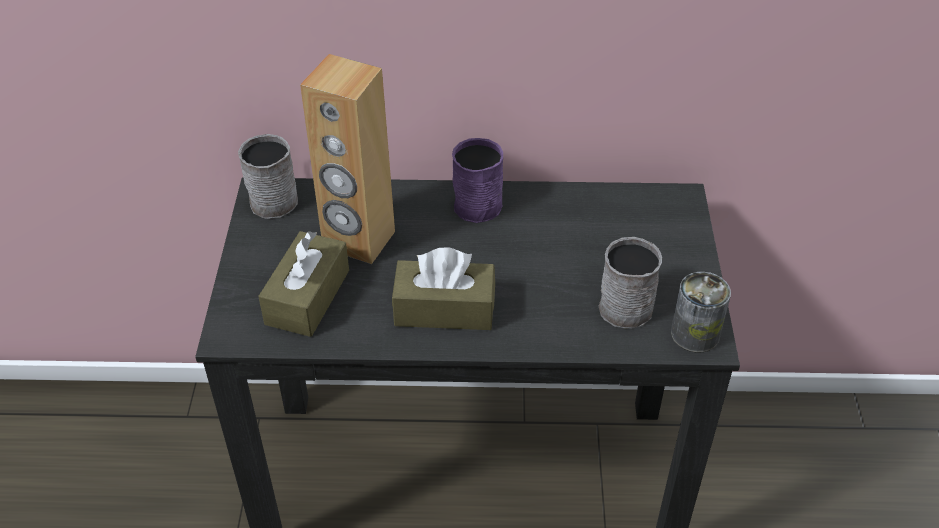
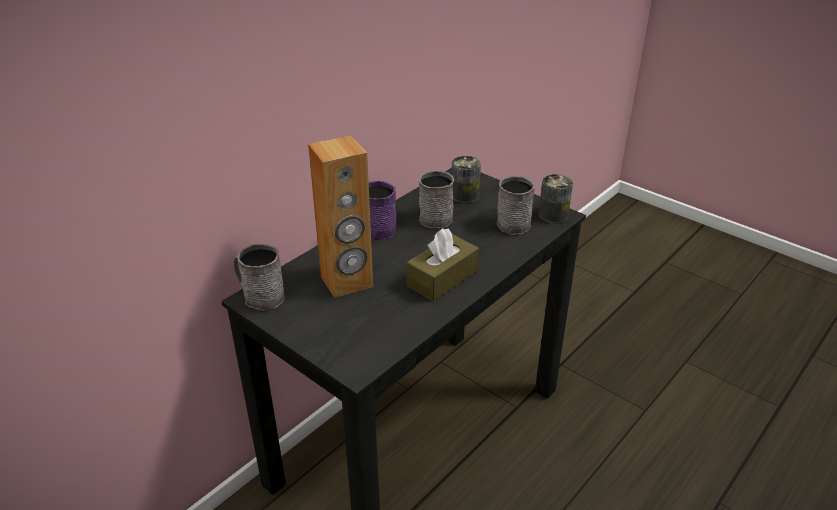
camera: 50 degrees left, 10 degrees down
(307, 297) = (367, 322): brown tissue box -> none
(562, 235) = (438, 216): none -> grey mug
(635, 230) = (465, 195): none -> can

